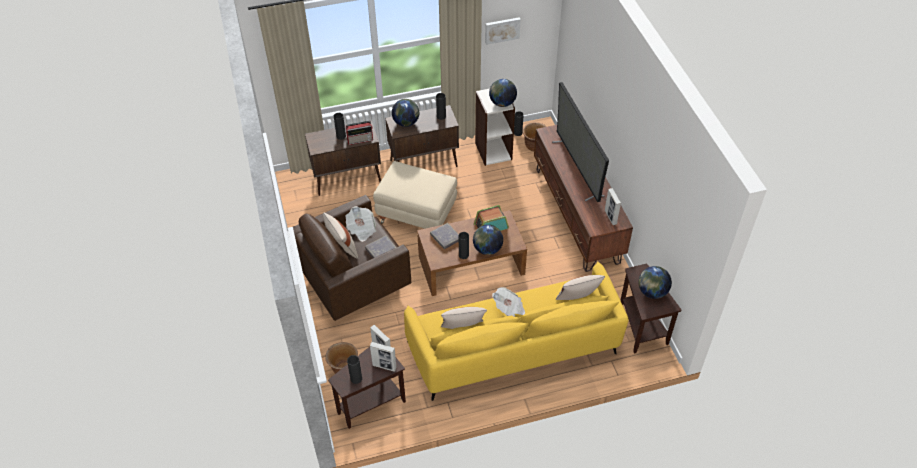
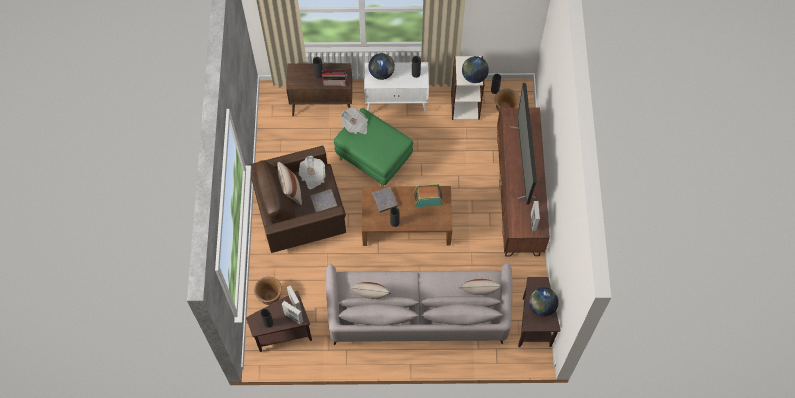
camera: 15 degrees right, 15 degrees up
(417, 214) = (374, 158): beige ottoman -> green ottoman
(424, 163) = (397, 104): brown cabinet -> white cabinet
(487, 249) = (417, 222): globe -> none
(502, 30) = (487, 10): picture -> none
(509, 308) = (416, 285): newspaper -> newspaper (355, 125)
(515, 348) = (418, 315): yellow sofa -> grey sofa

